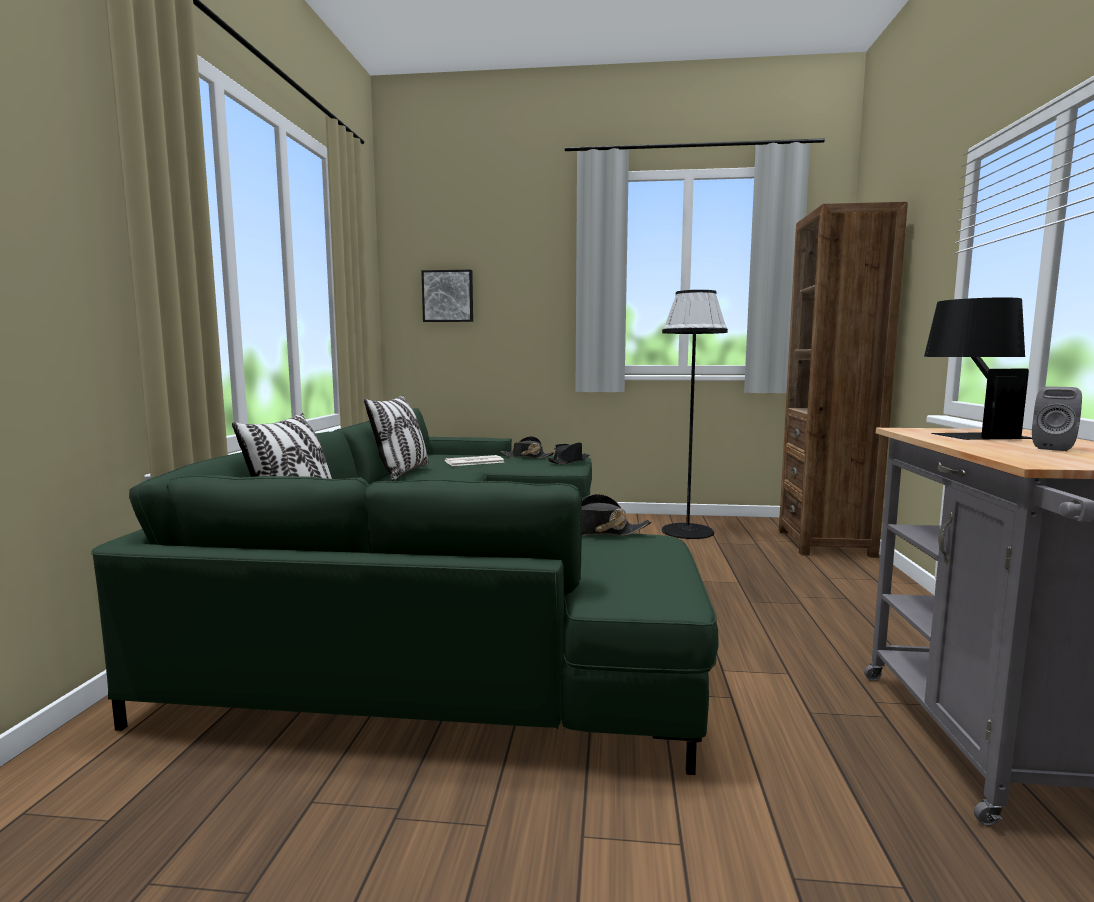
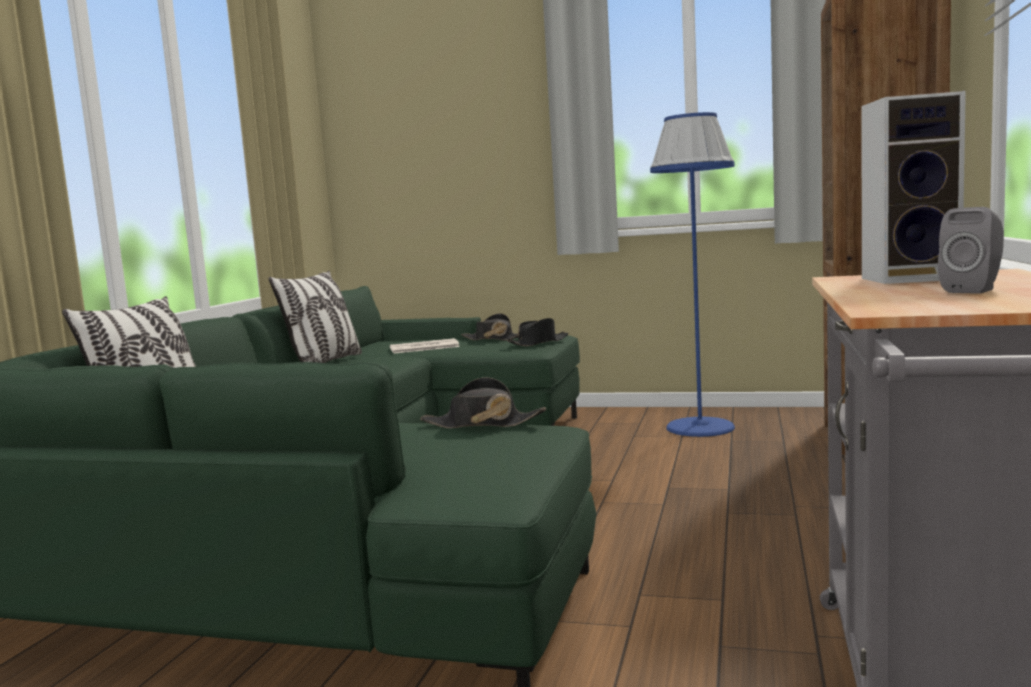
camera: 10 degrees right, 0 degrees up
(448, 296) = (401, 147): picture -> none
(687, 531) = (700, 427): black floor lamp -> blue floor lamp
(968, 434) = (912, 278): black table lamp -> speaker

